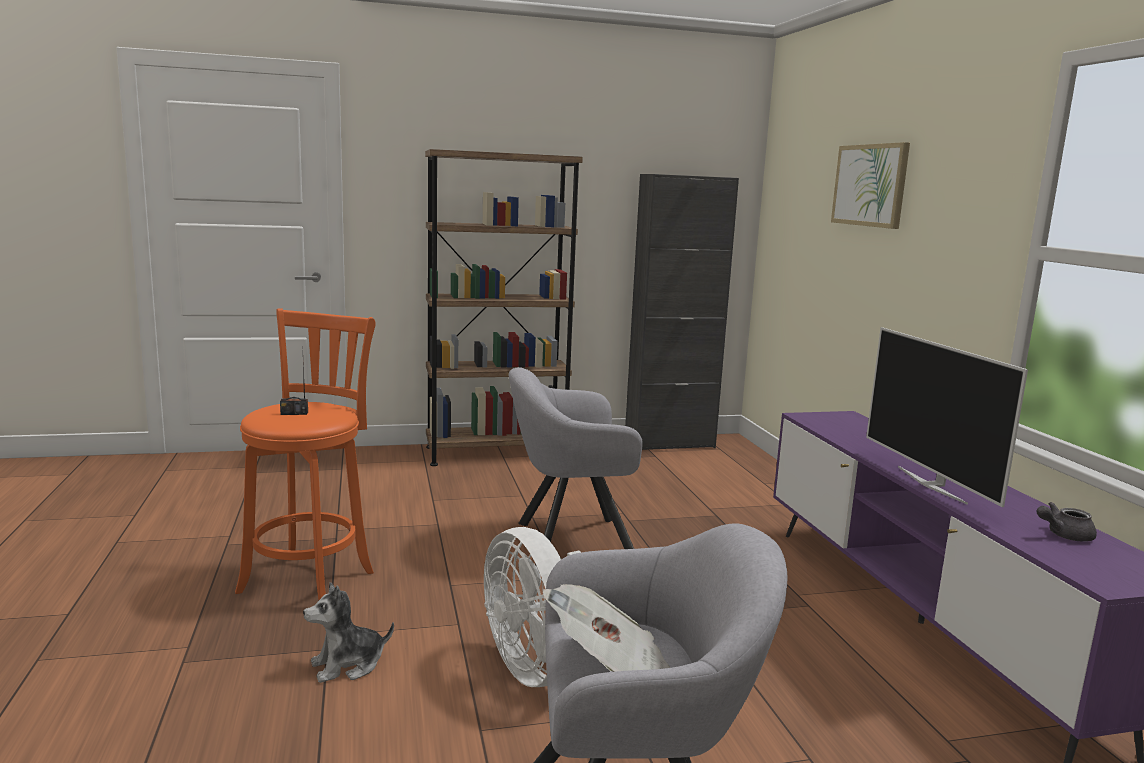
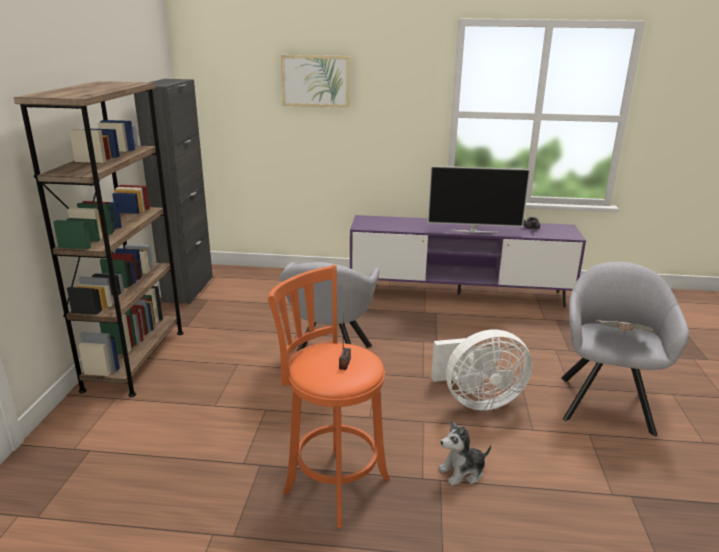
camera: 70 degrees left, 10 degrees up
(347, 665) = (462, 472): plush toy -> plush toy turned 75 degrees clockwise

